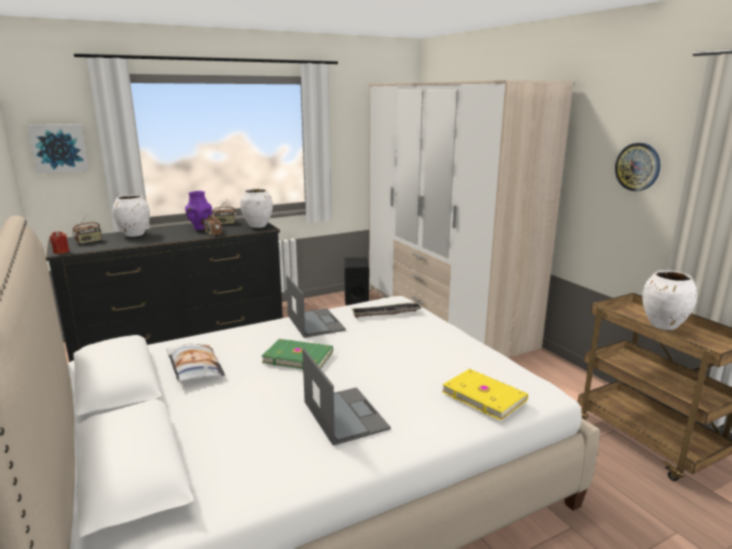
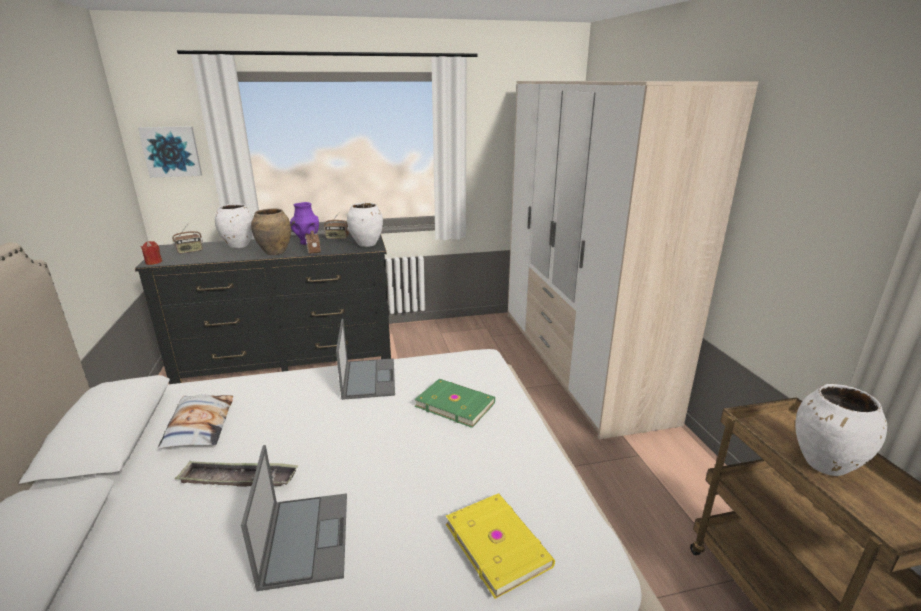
camera: 15 degrees right, 5 degrees up
(177, 237) = (275, 252): none -> brown vase
(298, 357) = (315, 429): green book -> green book (455, 404)
(356, 299) = (488, 327): black speaker -> none
(386, 313) = (457, 375): tray -> tray (239, 479)
(638, 167) = (834, 215): wall clock -> none

